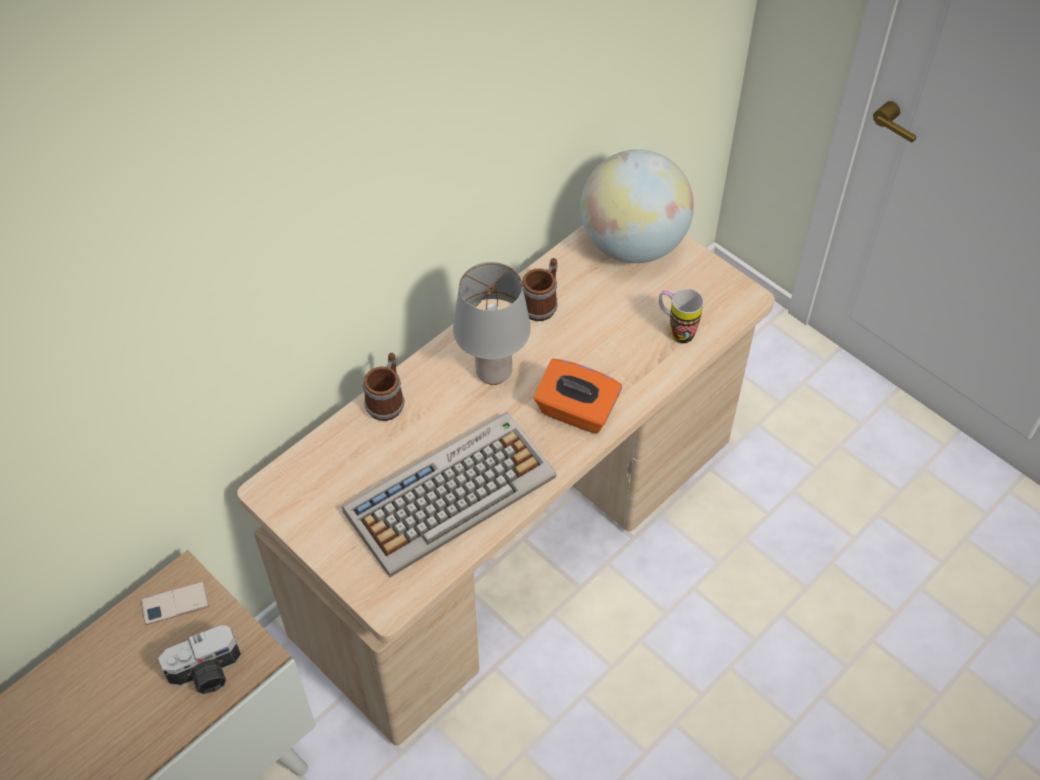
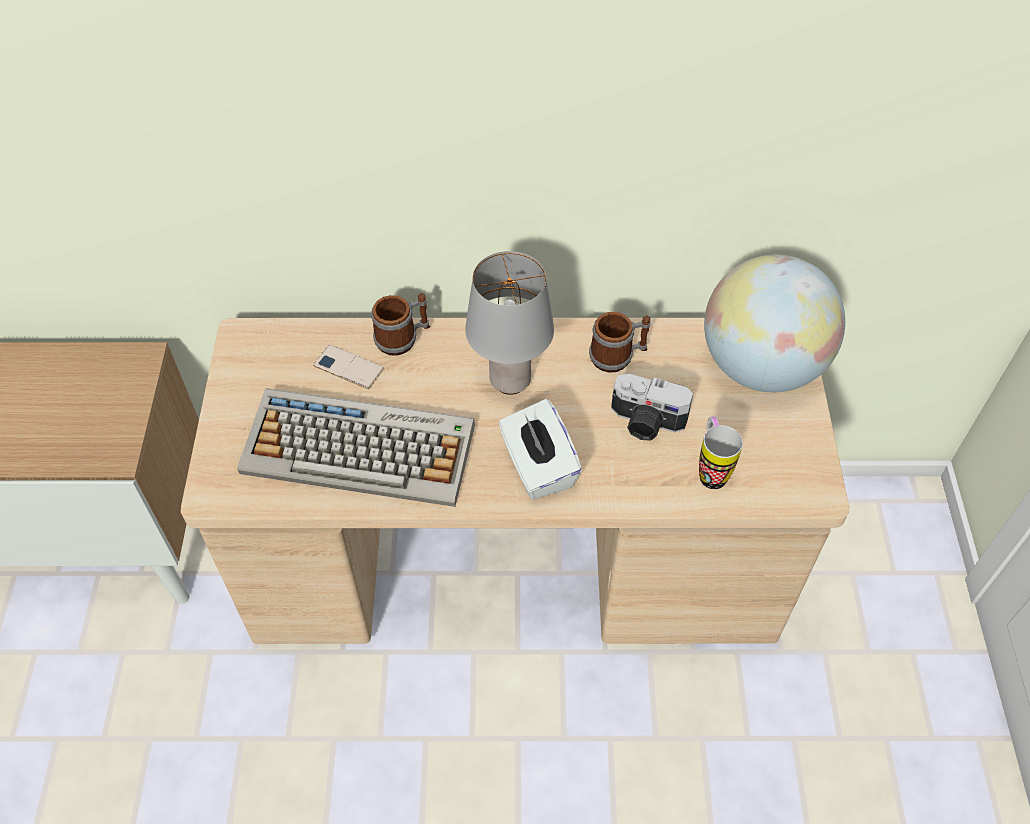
camera: 45 degrees right, 0 degrees up
(175, 603) = (114, 373): phone -> phone (348, 367)
(207, 673) = (72, 440): camera -> camera (646, 422)
(576, 411) = (538, 467): orange tissue box -> white tissue box

